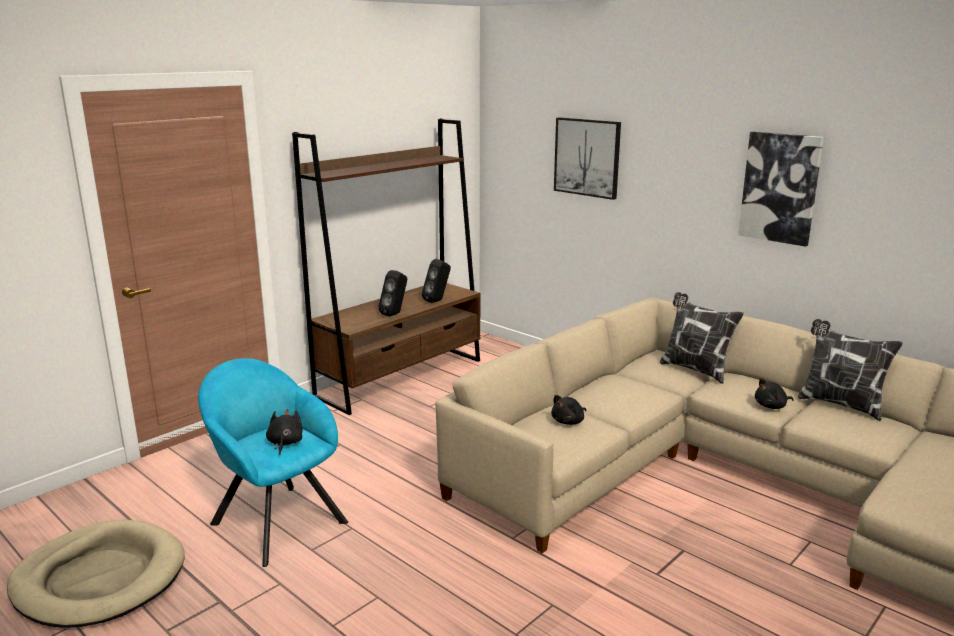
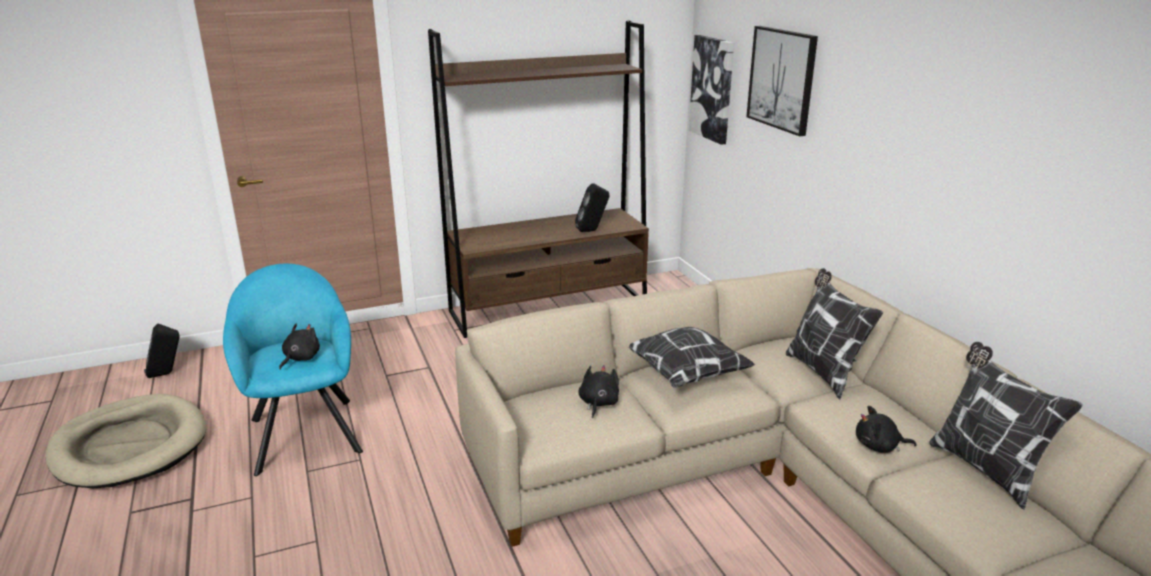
camera: 25 degrees right, 5 degrees up
(395, 314) = (532, 239): black speaker -> black speaker (167, 374)
(569, 421) = (598, 403): black plush toy -> black plush toy turned 120 degrees clockwise
(608, 388) = (686, 373): none -> pillow
(780, 188) = (982, 145): picture -> picture (712, 88)

